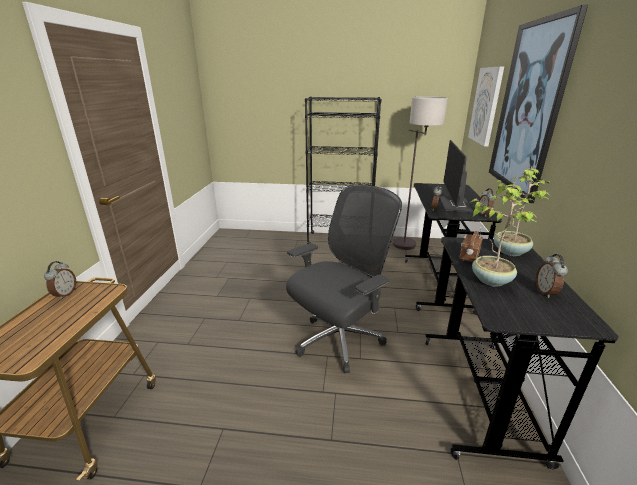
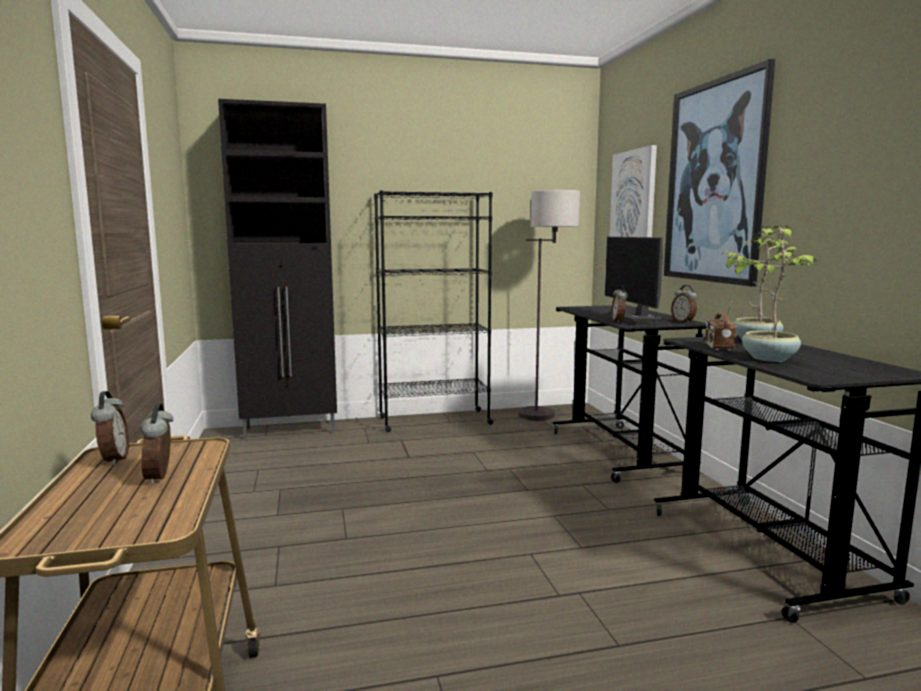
camera: 20 degrees left, 15 degrees down
(260, 236) = (291, 430): none -> black cabinet
(339, 341) = (534, 533): office chair -> none
(546, 292) = (835, 360): alarm clock -> alarm clock (161, 477)

